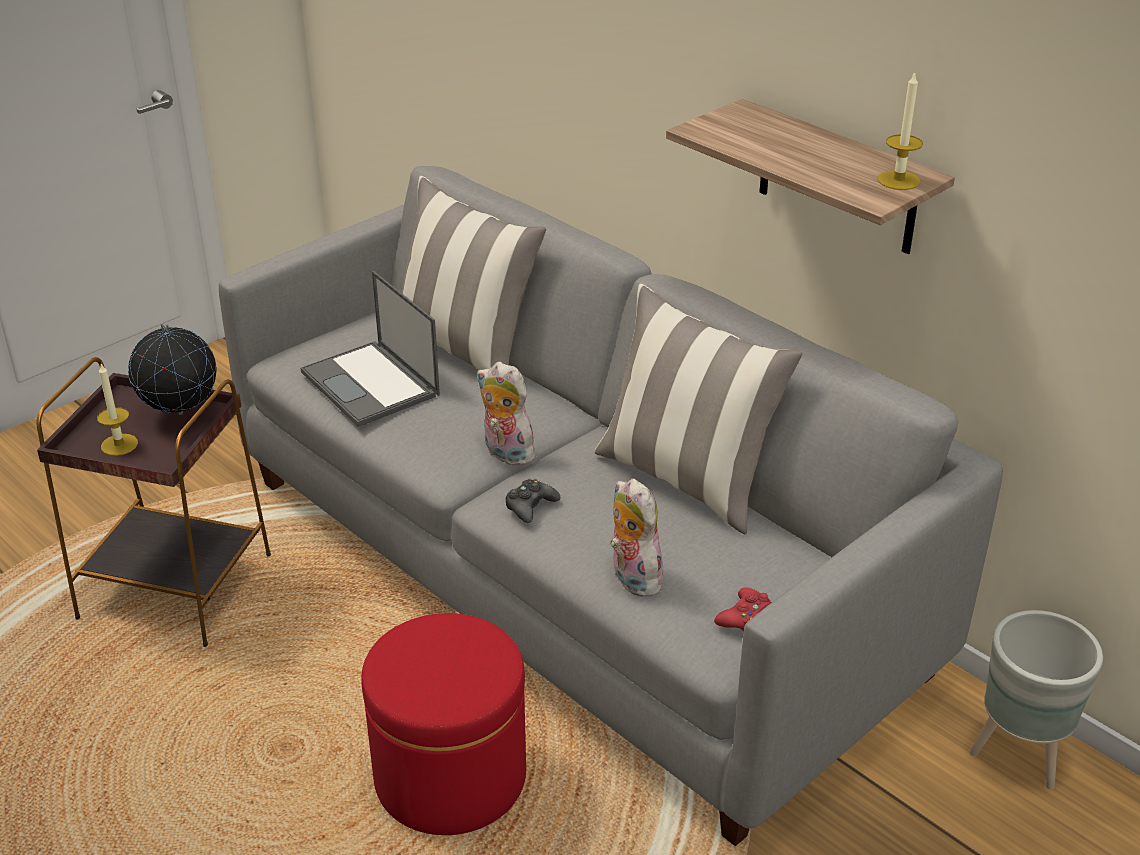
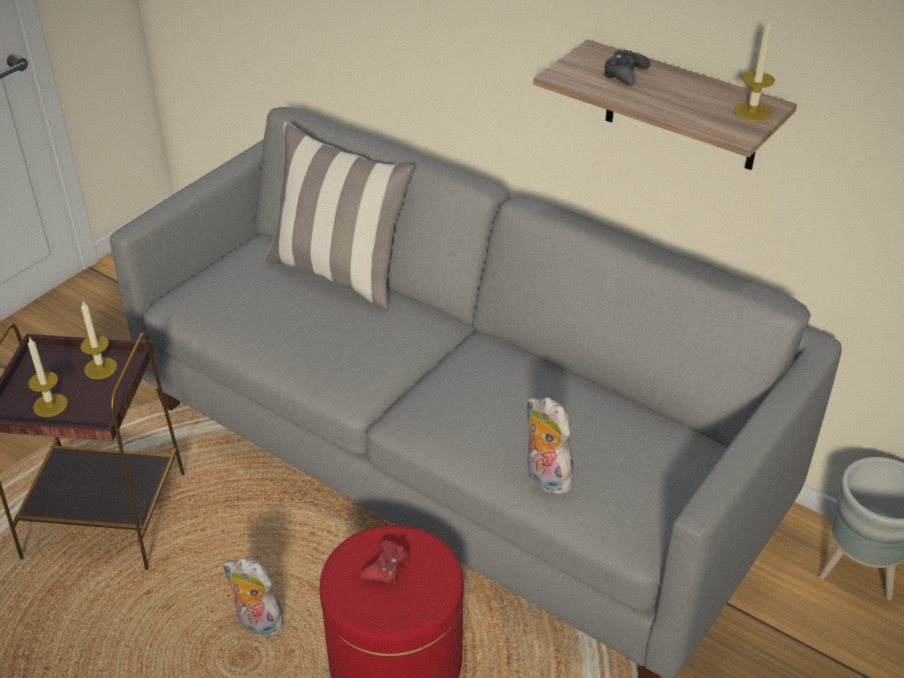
camera: 10 degrees left, 5 degrees up
(181, 415) = (100, 368): globe -> candle
(371, 384) = (265, 316): laptop -> none
(505, 454) = (401, 370): plush toy -> plush toy (257, 623)
(530, 506) = (438, 419): black game controller -> black game controller (625, 74)
(687, 480) = (566, 377): pillow -> none
(745, 618) = (650, 503): red game controller -> red game controller (386, 568)

